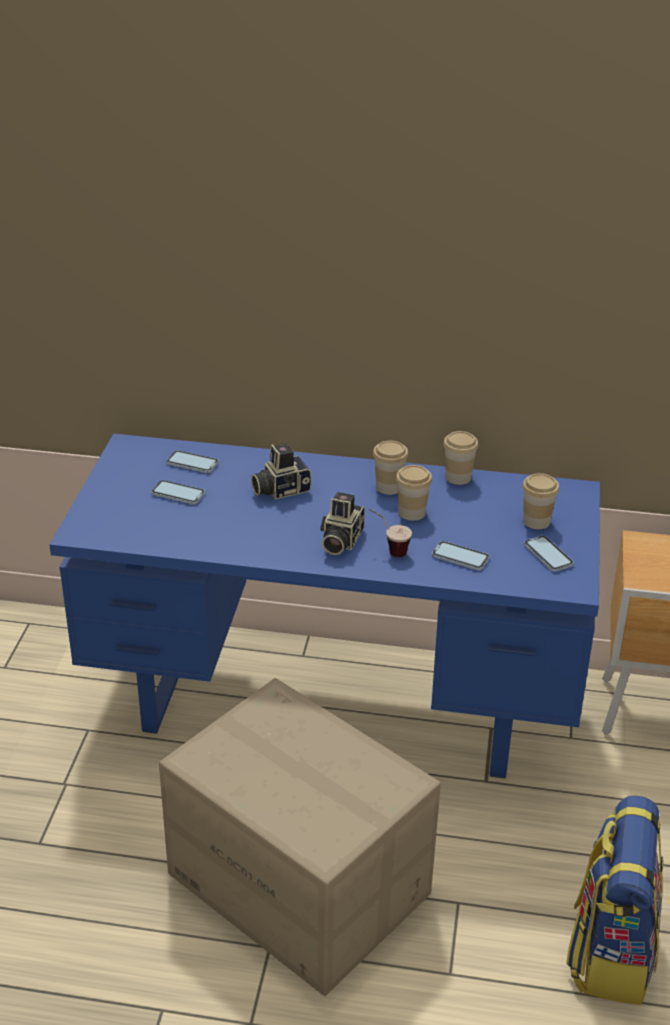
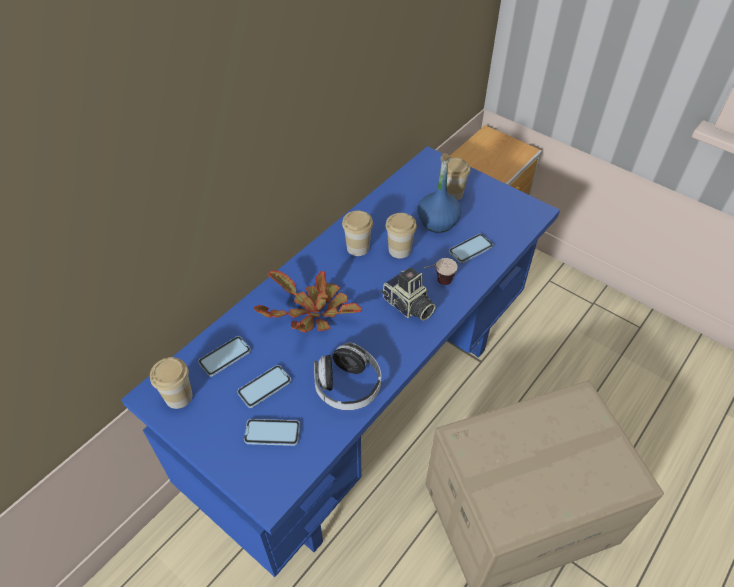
camera: 60 degrees left, 15 degrees up
(214, 536) = (347, 386): none -> headphones
(280, 489) = (312, 313): camera -> potted plant
(458, 477) = (373, 206): cup -> cup (178, 396)
(480, 524) = (438, 221): none -> blue bottle
(548, 555) = (494, 206): phone -> phone (272, 433)
(610, 951) = (635, 373): backpack -> none

